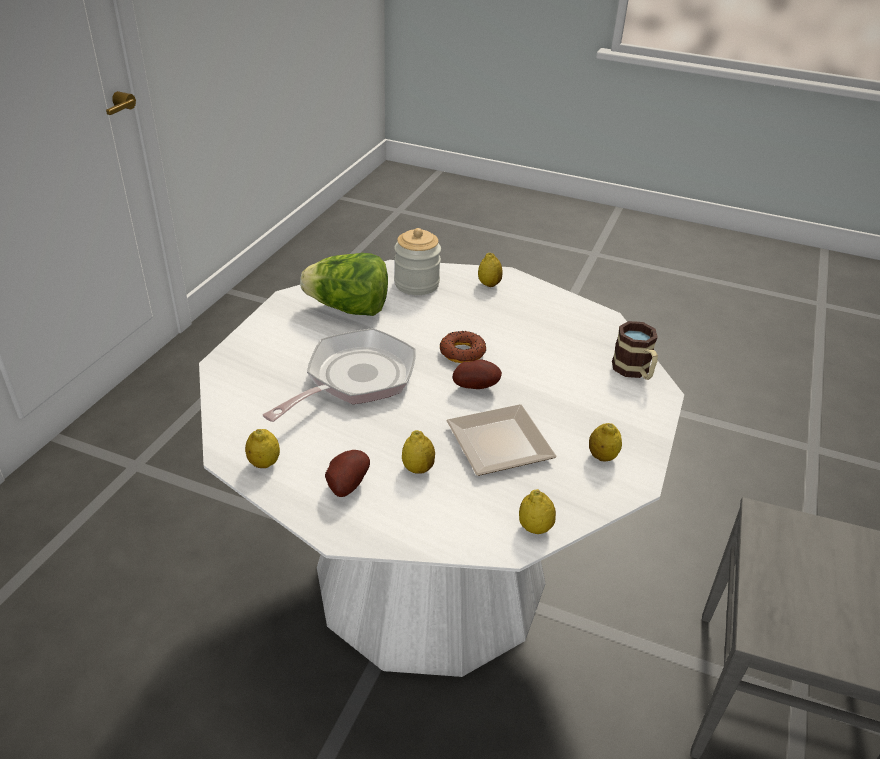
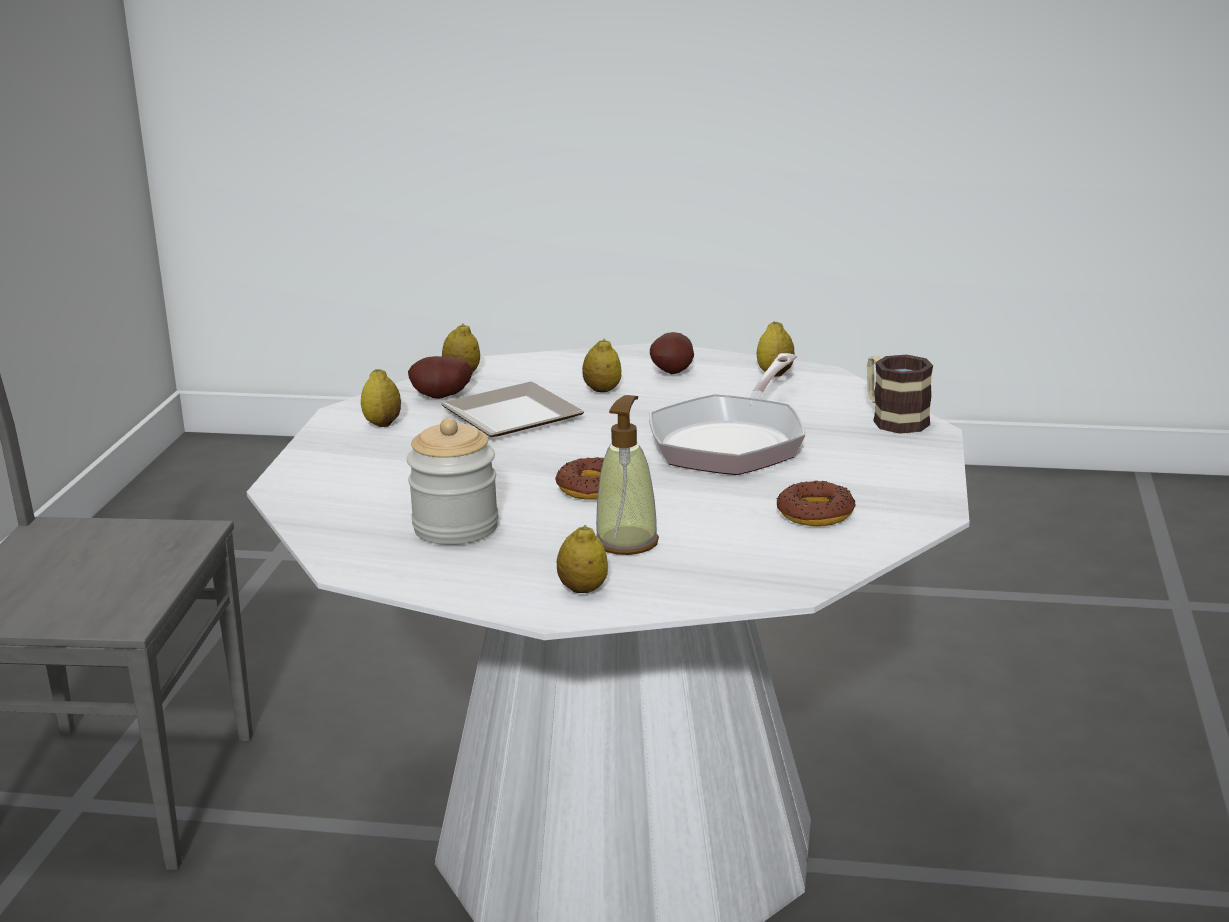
camera: 170 degrees right, 15 degrees down
(349, 309) = (815, 513): lettuce -> donut
(416, 284) = (725, 568): jar -> jar (455, 528)
(457, 308) = (627, 542): none -> soap dispenser
(476, 386) = (558, 457): potato -> potato (442, 397)
(634, 371) = (316, 504): mug -> mug (893, 419)

